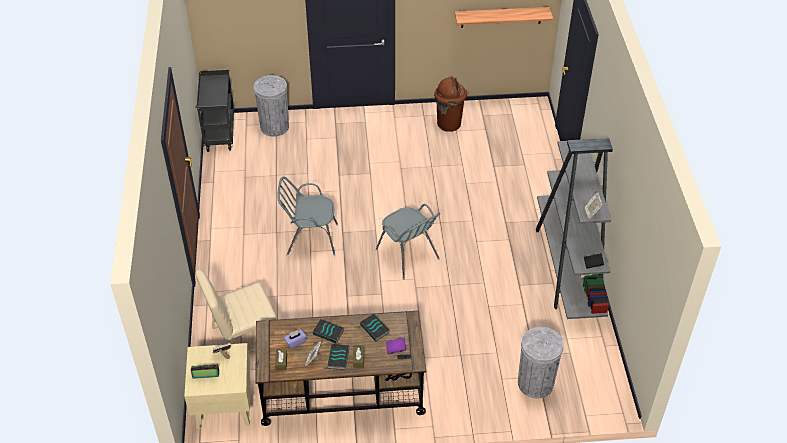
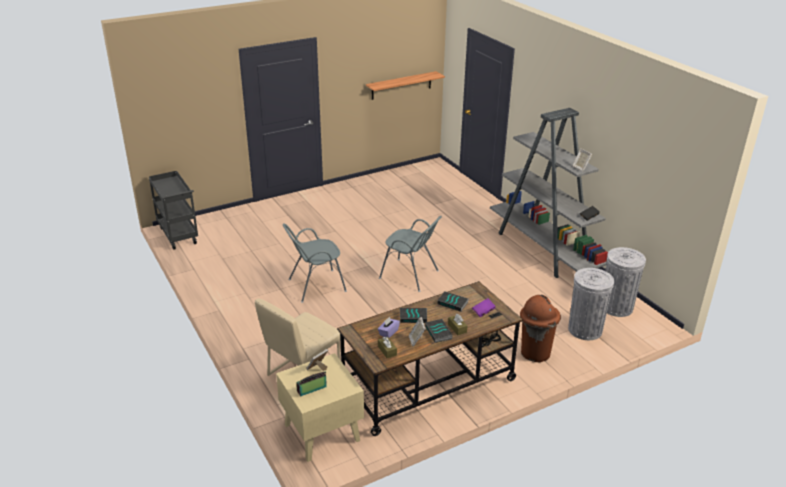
camera: 25 degrees left, 15 degrees down
(274, 127) = (227, 220): grey trash can -> grey trash can (616, 307)
(449, 123) = (376, 187): brown trash can -> brown trash can (535, 352)

